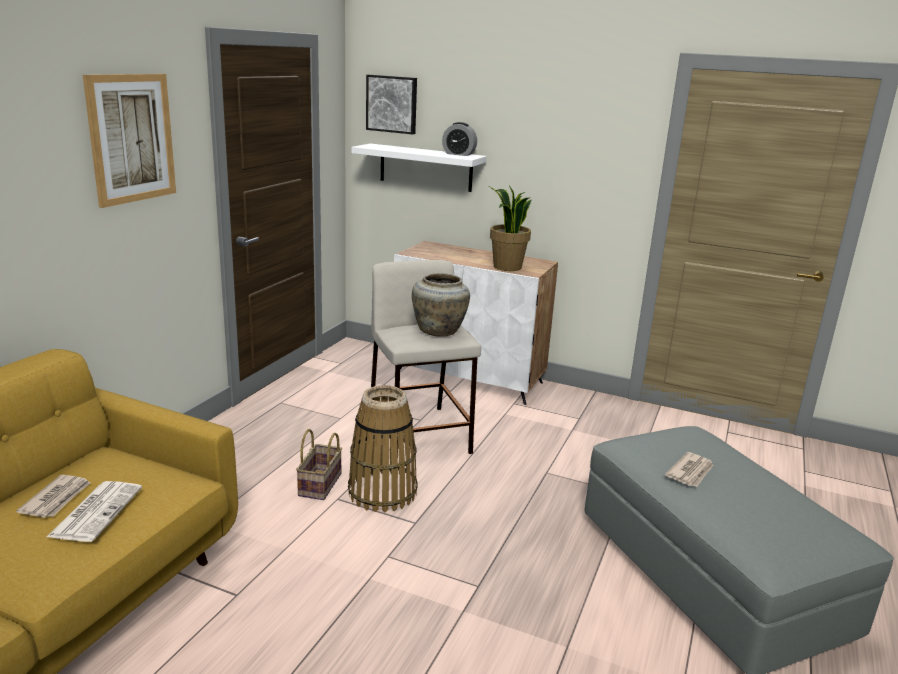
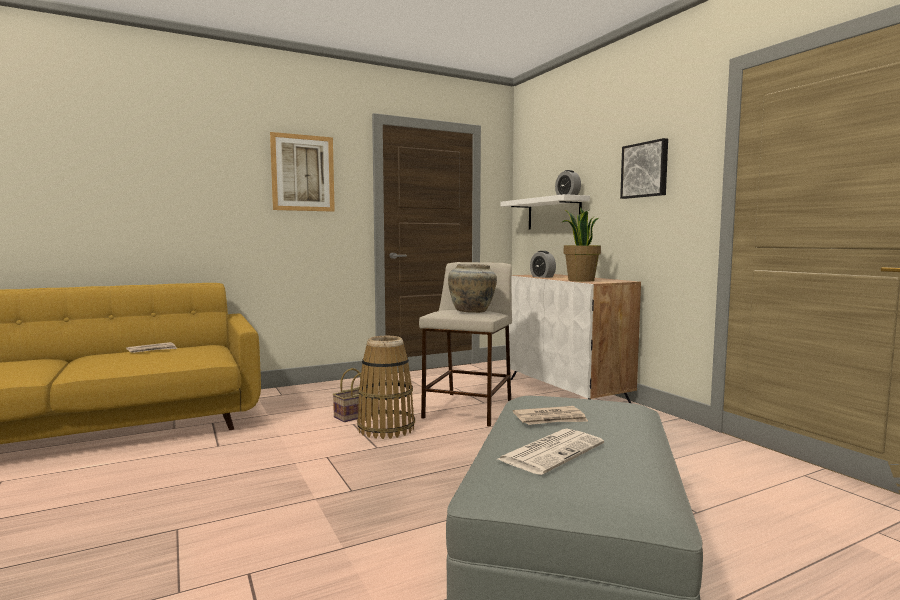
camera: 40 degrees right, 15 degrees down
(96, 511) = (153, 355): newspaper -> newspaper (551, 451)
(392, 104) = (535, 169): picture -> picture (645, 170)
(445, 258) = (542, 277): none -> alarm clock

